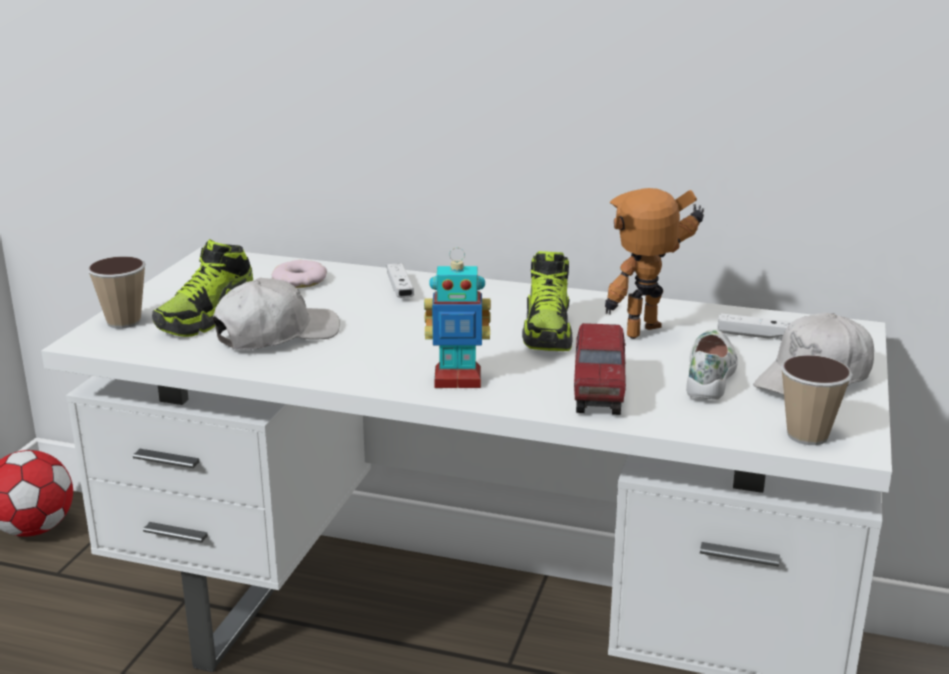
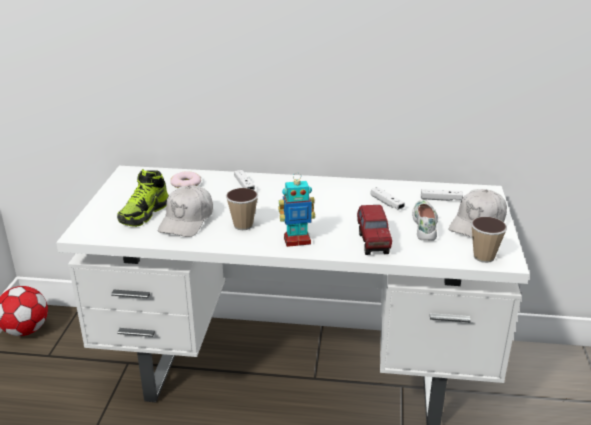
camera: 10 degrees left, 5 degrees up
(124, 322) = (96, 219): cup -> cup (243, 225)
(276, 335) = (187, 220): white cap -> white cap turned 150 degrees clockwise
(548, 333) = (334, 206): shoe -> none
(650, 334) = (387, 203): toy robot -> white game controller

